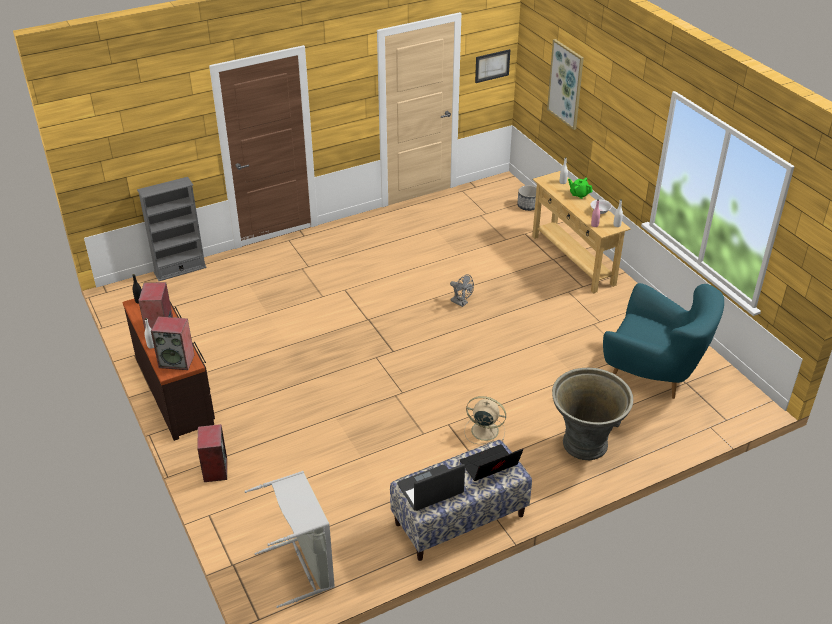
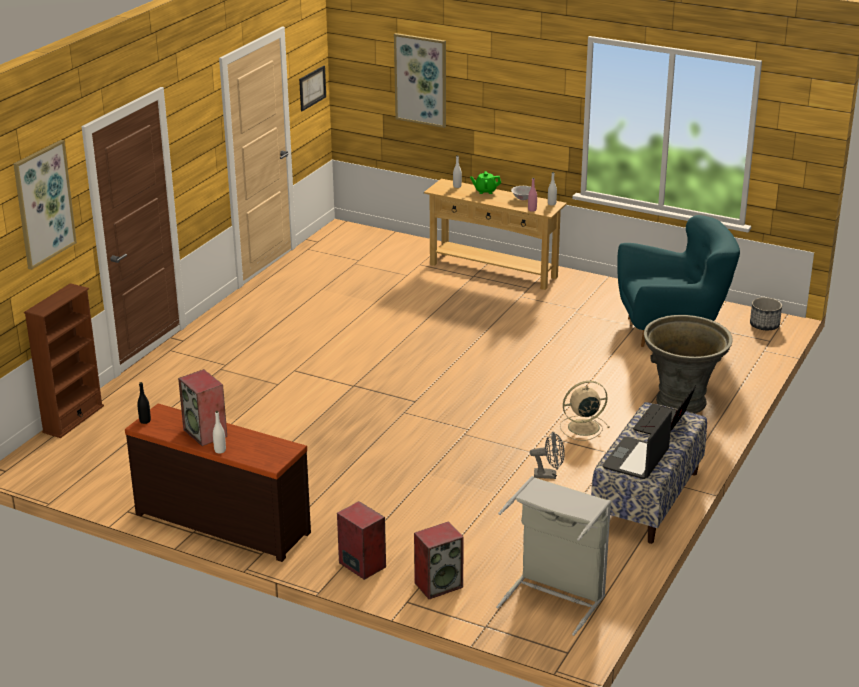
camera: 35 degrees left, 10 degrees down
(163, 117) = (44, 204): none -> picture
(177, 361) = (269, 451): speaker -> speaker (439, 584)
(180, 270) = (73, 419): grey bookcase -> brown bookcase
(461, 303) = (430, 339): grey fan -> grey fan (549, 475)
(528, 206) = (393, 241): planter -> planter (764, 325)

